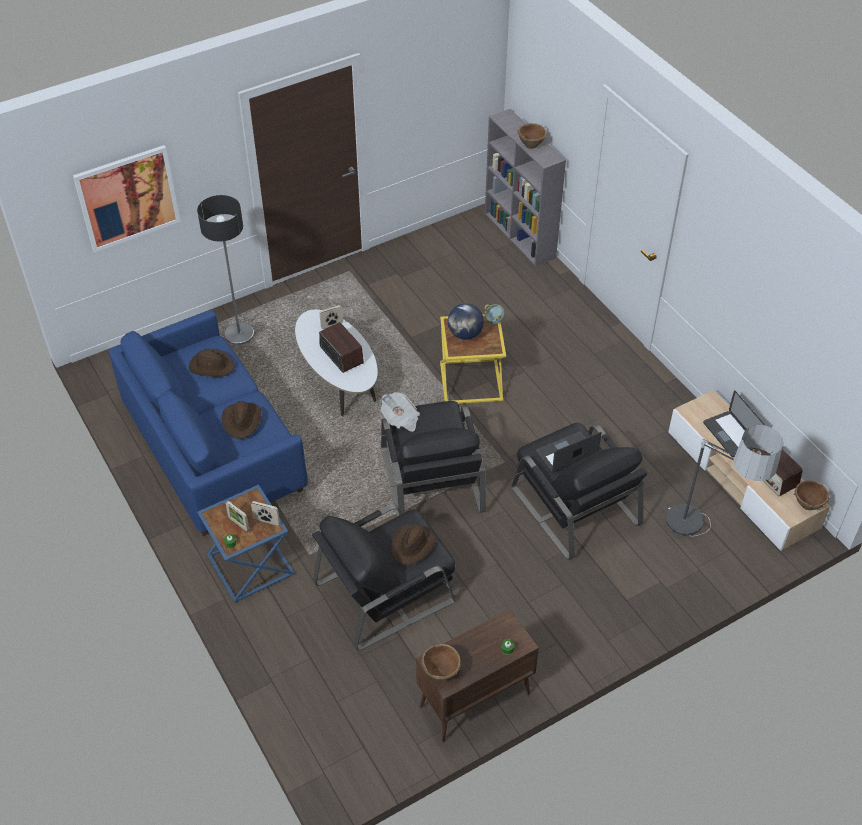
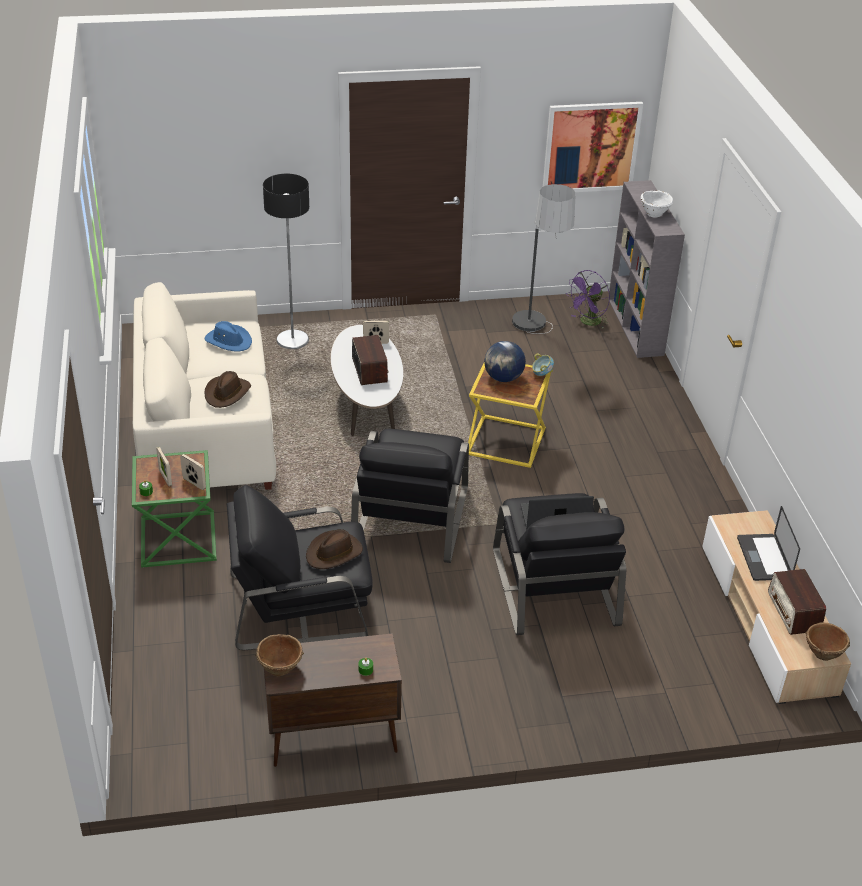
camera: 20 degrees right, 10 degrees down
(127, 198) = (203, 155): picture -> picture (591, 147)
(211, 366) = (228, 341): brown hat -> blue hat
(213, 448) = (205, 429): blue sofa -> white sofa
(249, 564) = (177, 538): blue side table -> green side table
(400, 419) = (392, 438): newspaper -> none
(479, 242) = (588, 322): none -> purple fan
(531, 144) = (654, 213): brown bowl -> white bowl
(703, 542) = (686, 666): floor lamp -> floor lamp (536, 338)

